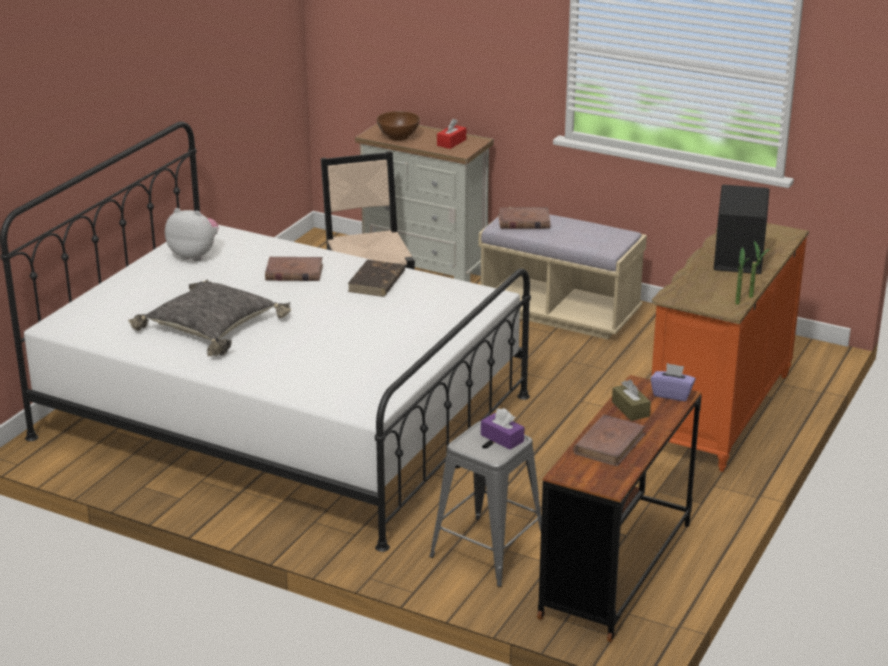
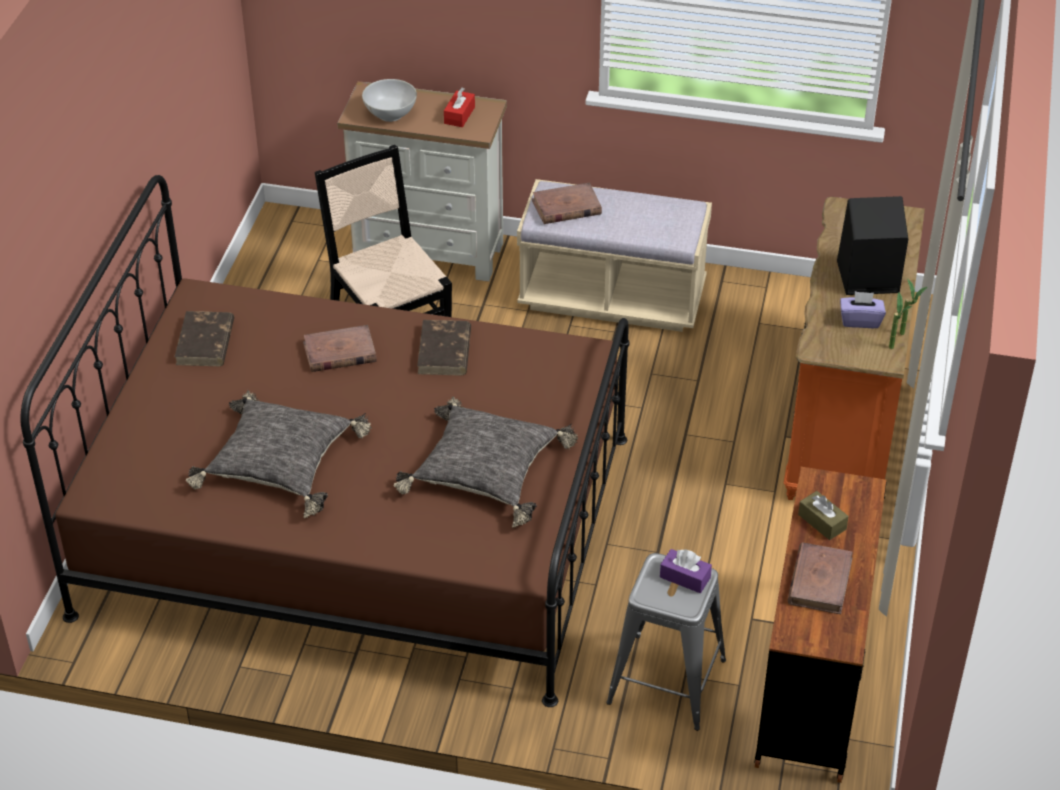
camera: 15 degrees left, 15 degrees up
(194, 255) = (205, 343): plush toy -> brown book
(283, 417) = (357, 524): white bed -> brown bed
(371, 350) = (486, 468): none -> pillow
(398, 137) = (391, 114): brown bowl -> white bowl
(672, 394) = (857, 489): purple tissue box -> purple tissue box (860, 320)

